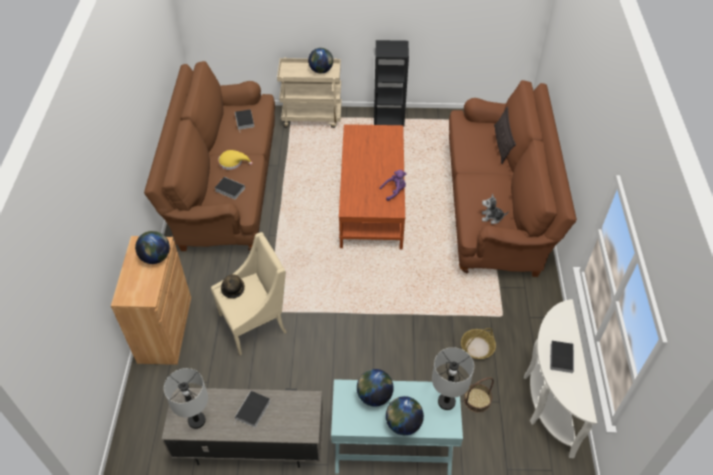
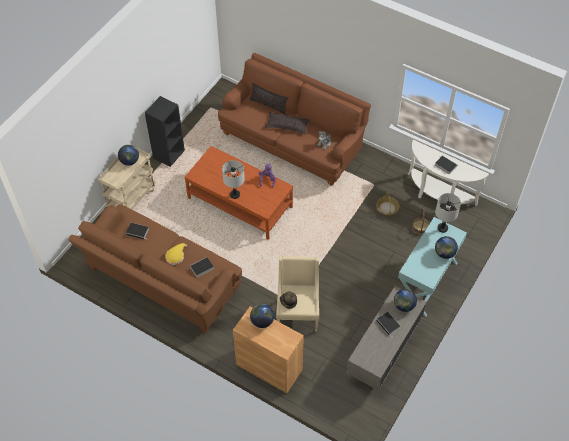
camera: 60 degrees left, 5 degrees up
(197, 420) = (378, 355): grey table lamp -> grey table lamp (234, 194)
(374, 396) = (420, 258): globe -> globe (404, 306)
(488, 173) = (287, 125): none -> pillow

